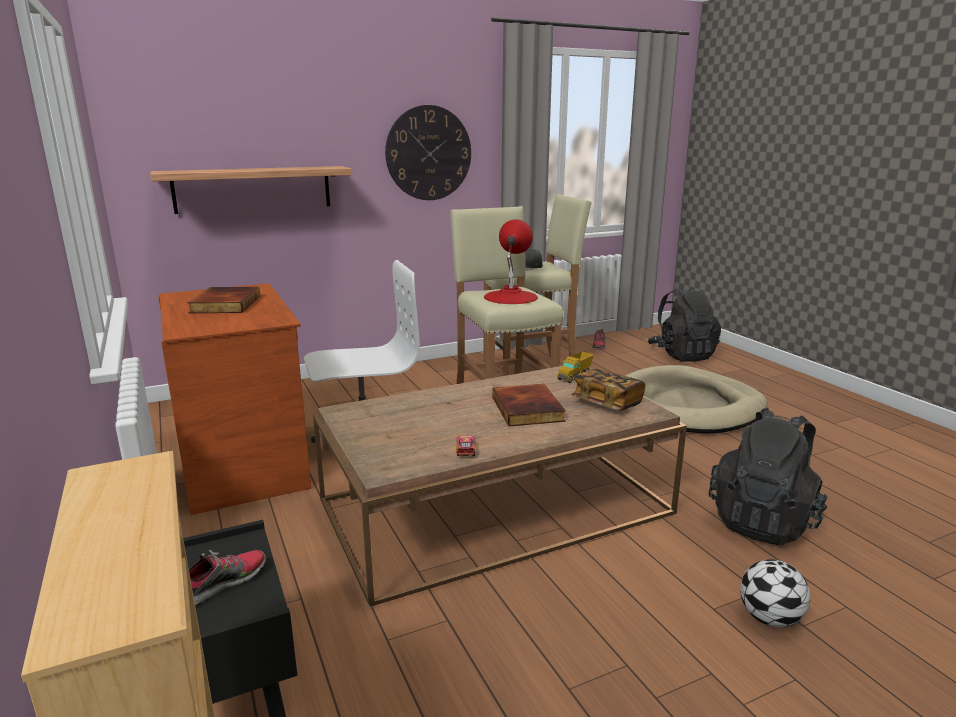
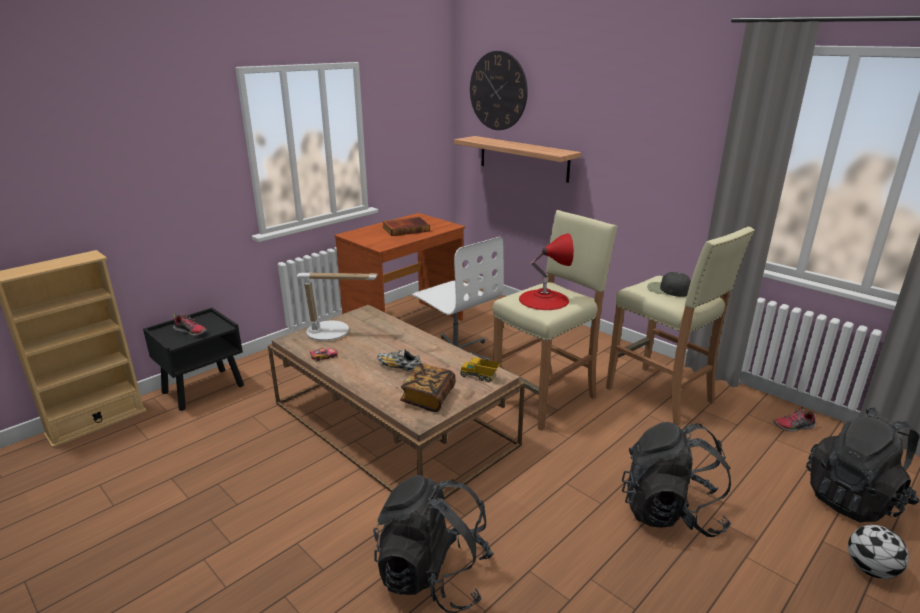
camera: 70 degrees right, 5 degrees up
(392, 438) = (333, 332): none -> table lamp
(428, 153) = (655, 153): wall clock -> wall clock (498, 91)
(529, 409) = (398, 367): book -> shoe
(687, 406) = (670, 512): beige dog bed -> black backpack
(770, 618) = (289, 575): football -> football (870, 570)

